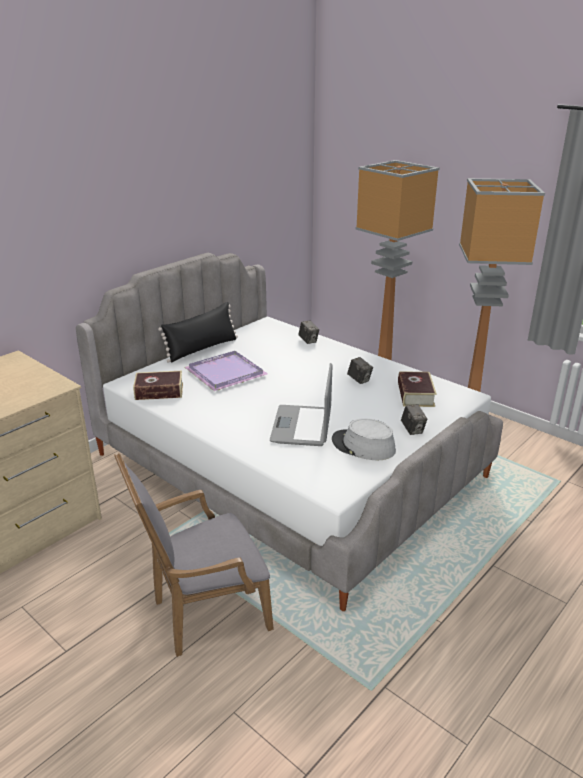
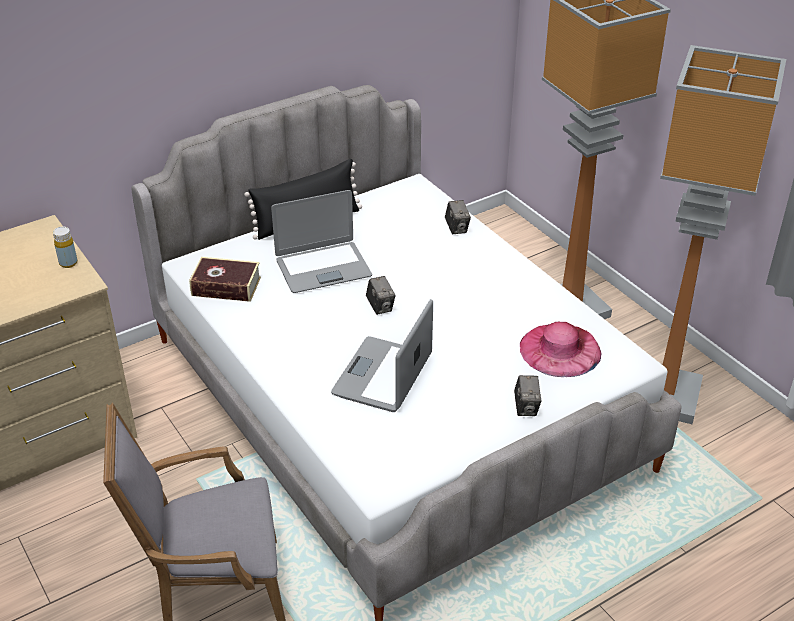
camera: 15 degrees right, 10 degrees up
(42, 375) = (68, 263): none -> yellow bottle
(226, 372) = (323, 268): purple tray -> laptop
(359, 380) = (495, 310): camera -> camera (380, 307)
(363, 446) = (447, 422): grey hat -> none
(415, 395) = (560, 349): book -> pink hat

